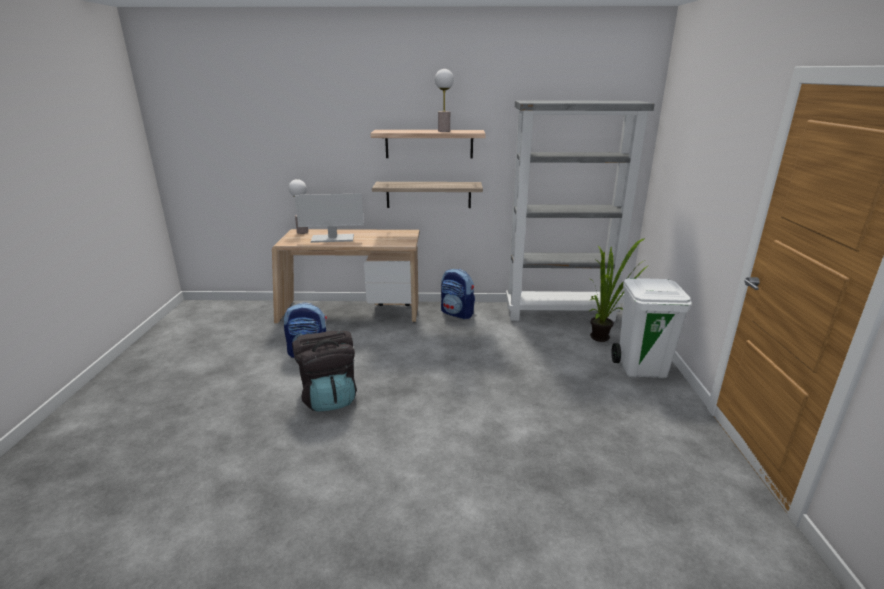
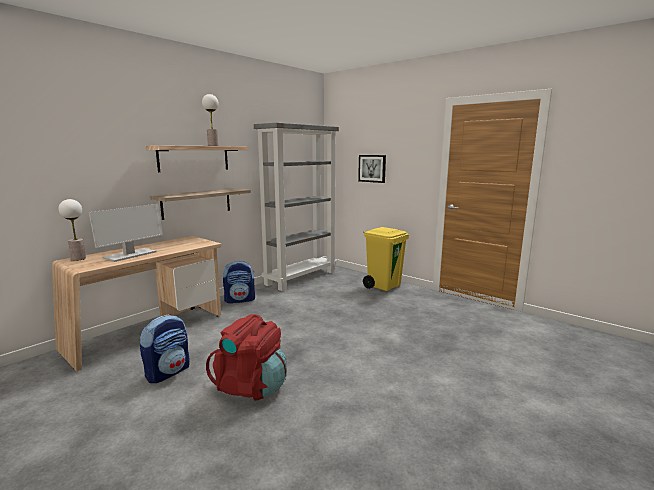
camera: 50 degrees left, 10 degrees down
(329, 397) = (251, 386): black backpack -> red backpack
(604, 338) = (344, 280): potted plant -> none
(642, 368) = (384, 286): white trash can -> yellow trash can
(690, 179) = (372, 168): none -> picture

